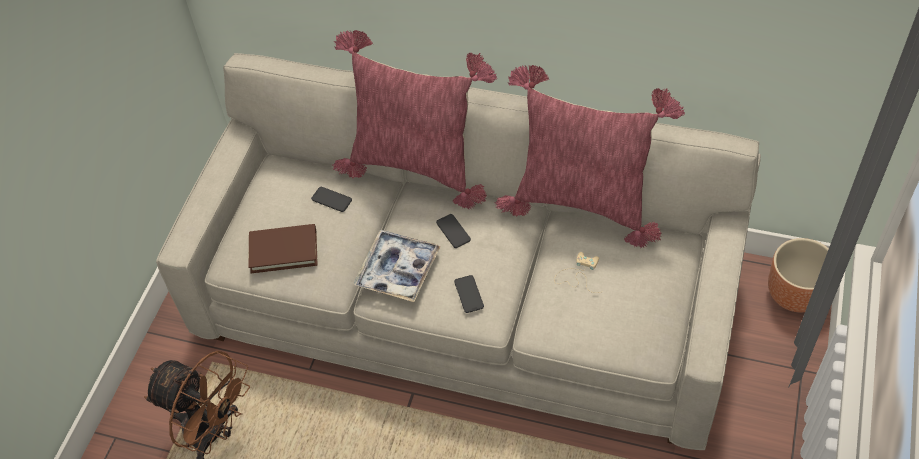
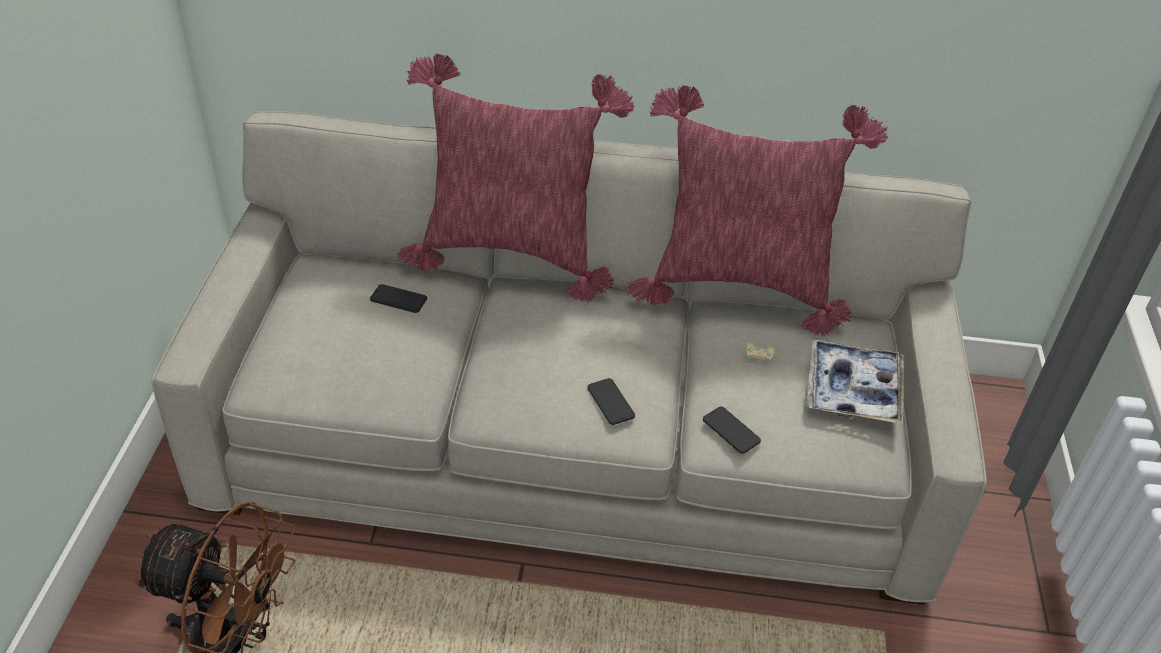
camera: 15 degrees left, 10 degrees down
(284, 250) = (339, 363): brown book -> none
(398, 270) = (506, 379): tray -> tray (853, 389)
(453, 231) = (573, 328): phone -> phone (731, 430)
(795, 293) = (985, 409): brown planter -> none

